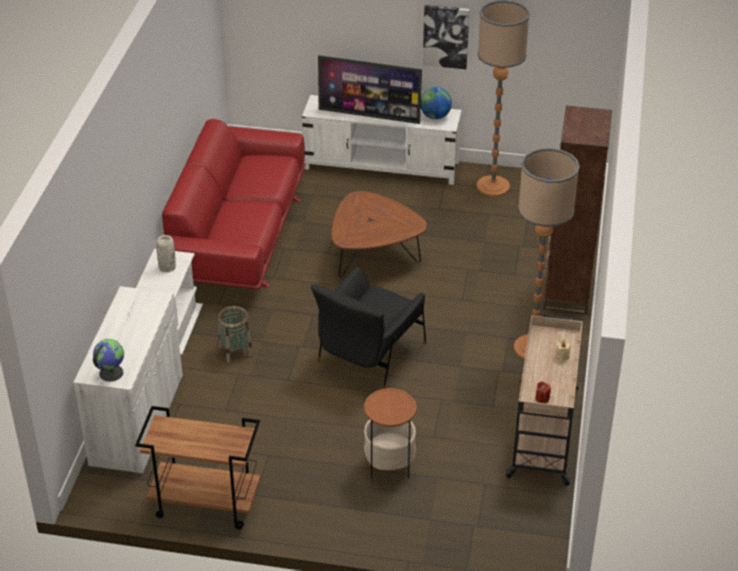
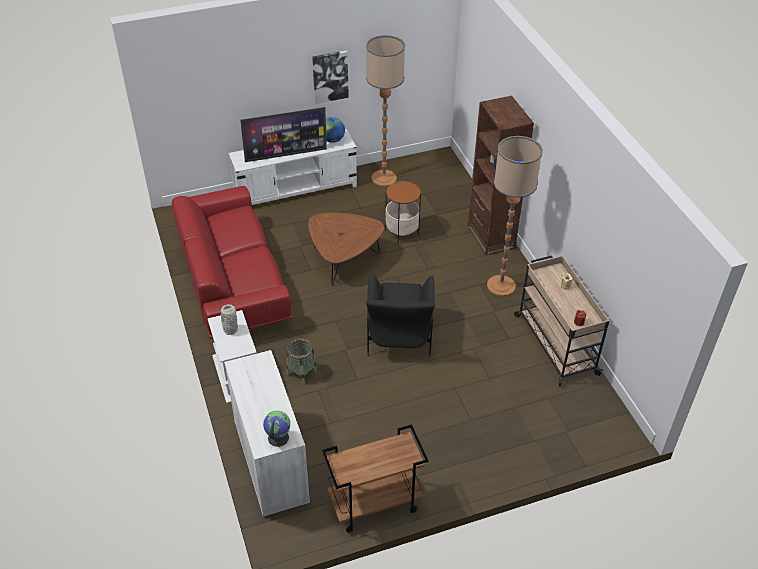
camera: 30 degrees left, 5 degrees up
(389, 464) = (476, 412): side table -> side table (402, 233)

